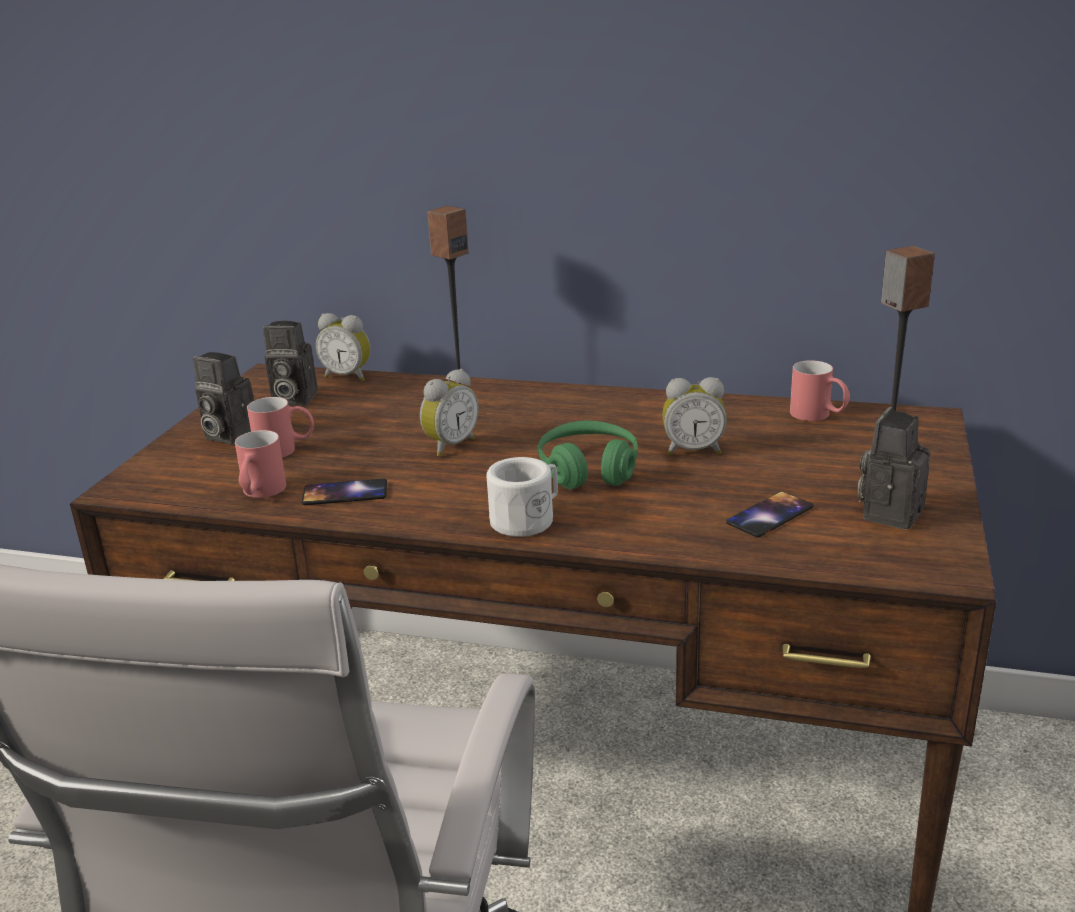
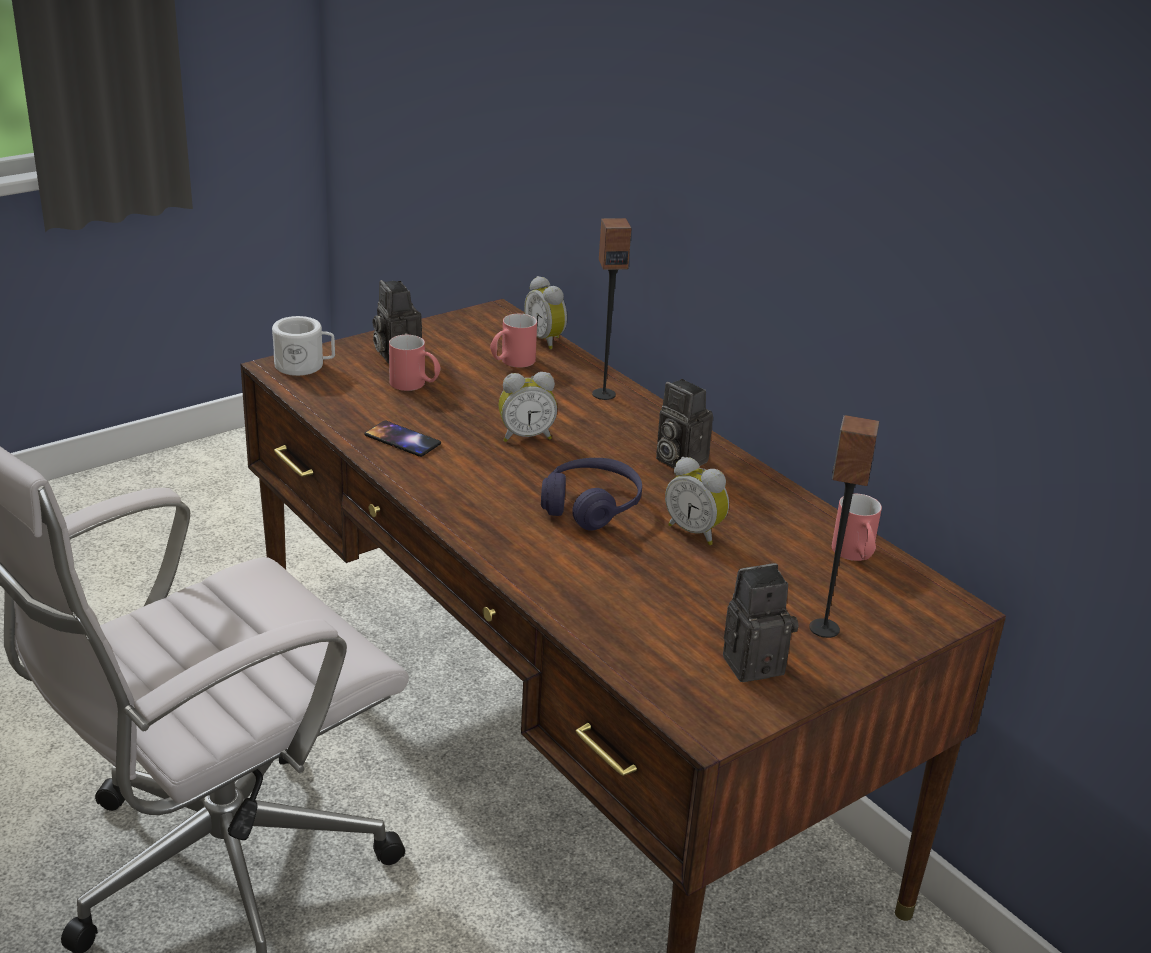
camera: 35 degrees right, 5 degrees up
(260, 493) = (352, 413): red mug -> red mug (511, 363)
(291, 399) = (479, 343): camera -> camera (677, 460)
(527, 519) = (485, 522): white mug -> white mug (305, 366)
(588, 469) = (590, 506): green headphones -> purple headphones
(769, 515) = (657, 613): phone -> none

